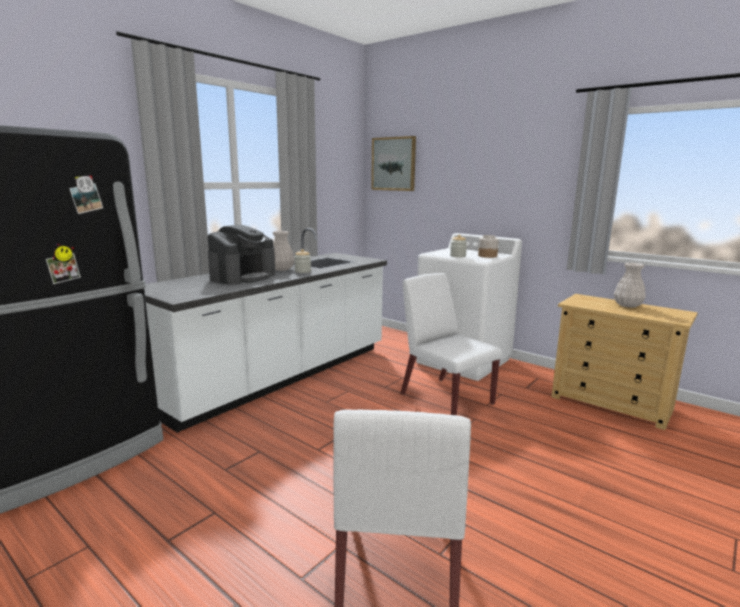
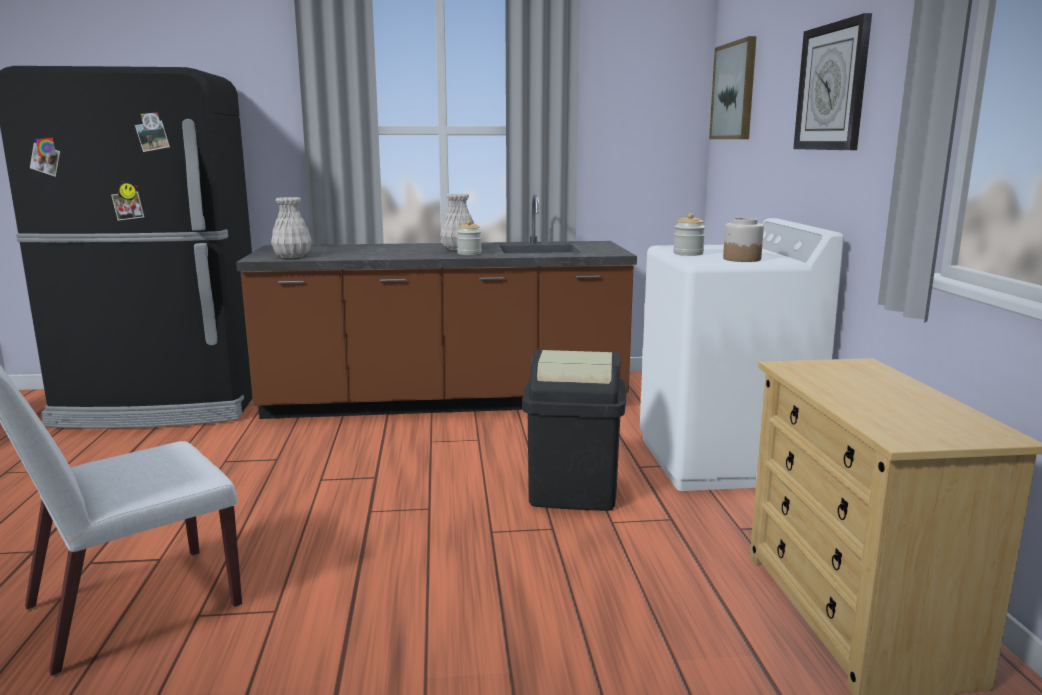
camera: 45 degrees right, 0 degrees up
(243, 277) = (387, 250): coffee machine -> none
(279, 376) = (445, 401): white counter -> brown counter
(445, 398) = (573, 492): white chair -> black trash can
(497, 169) = (832, 87): none -> wall clock
(628, 305) = (902, 395): white vase -> white vase (293, 256)

